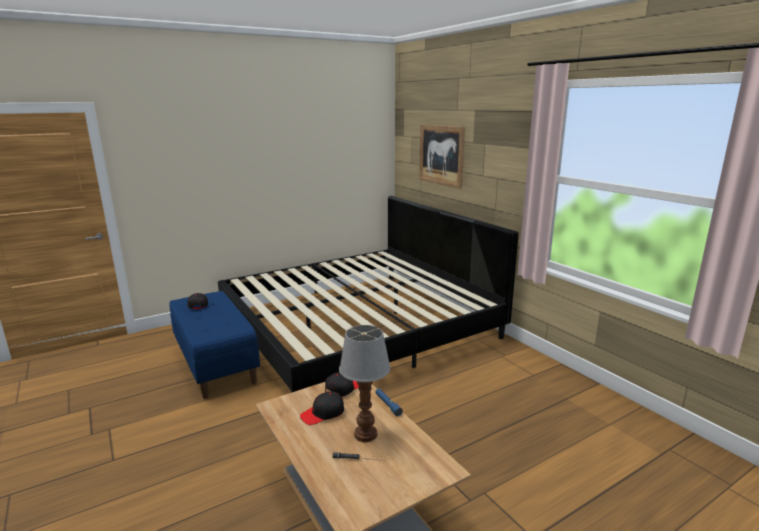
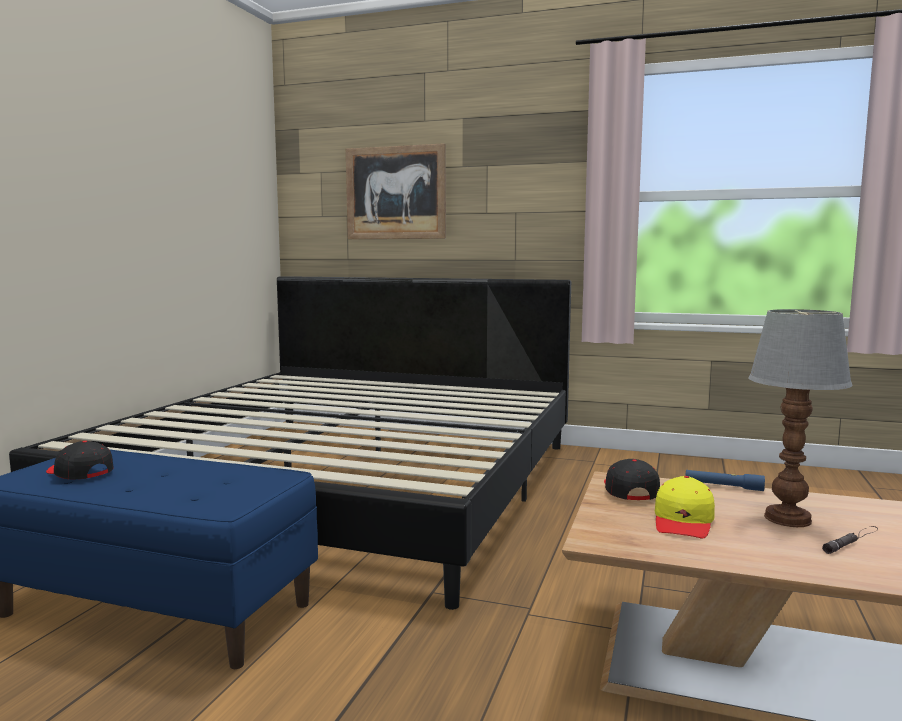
camera: 40 degrees left, 10 degrees down
(323, 413) = (683, 521): black cap -> yellow cap

